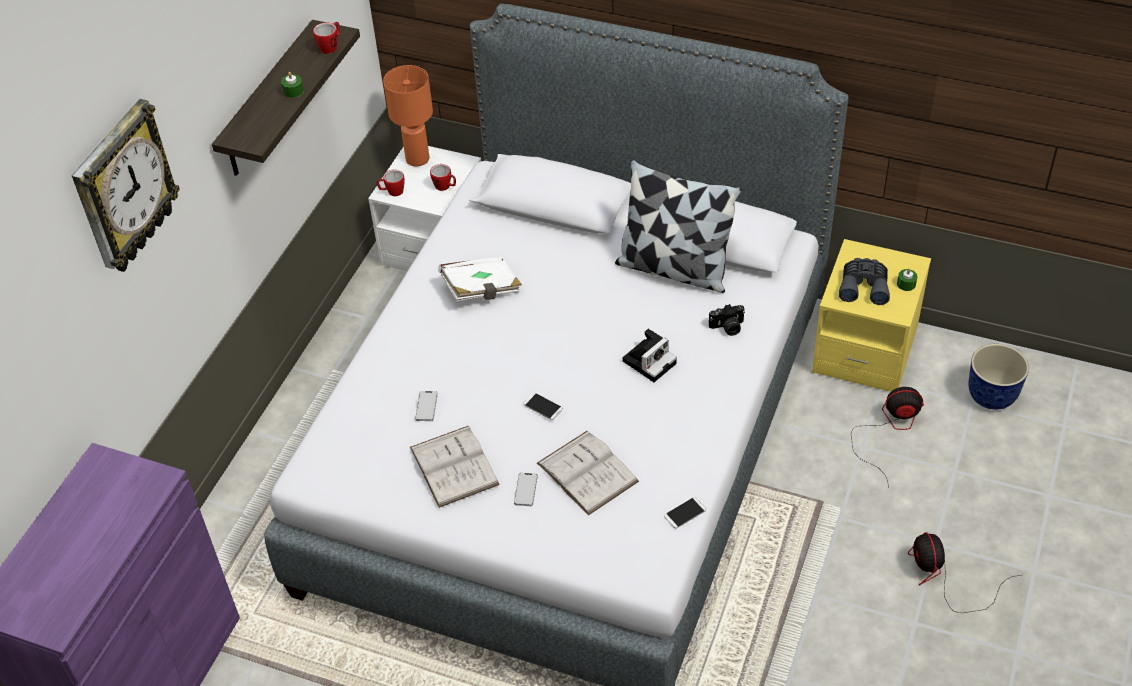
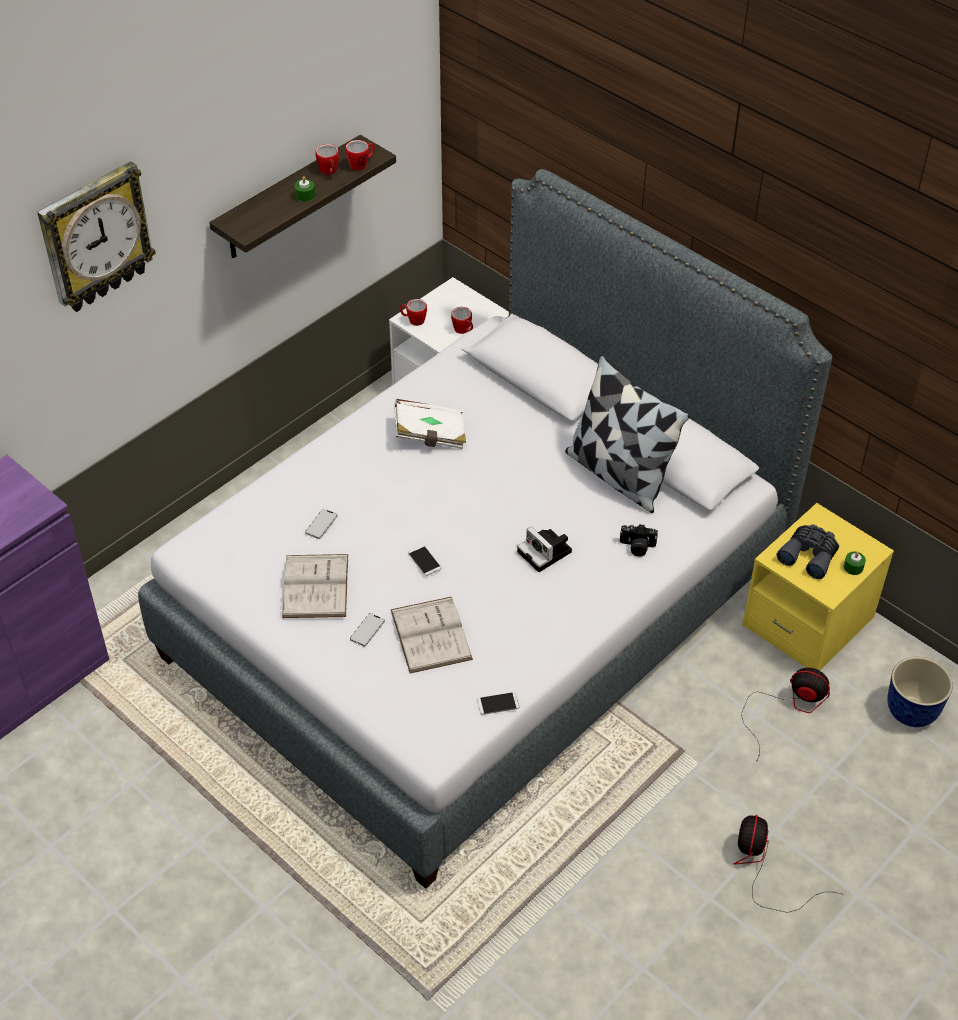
camera: 20 degrees right, 0 degrees up
(304, 62) = (329, 172): none -> mug
(417, 159) = (452, 297): orange table lamp -> none
(650, 360) = (546, 553): camera -> camera turned 75 degrees clockwise

